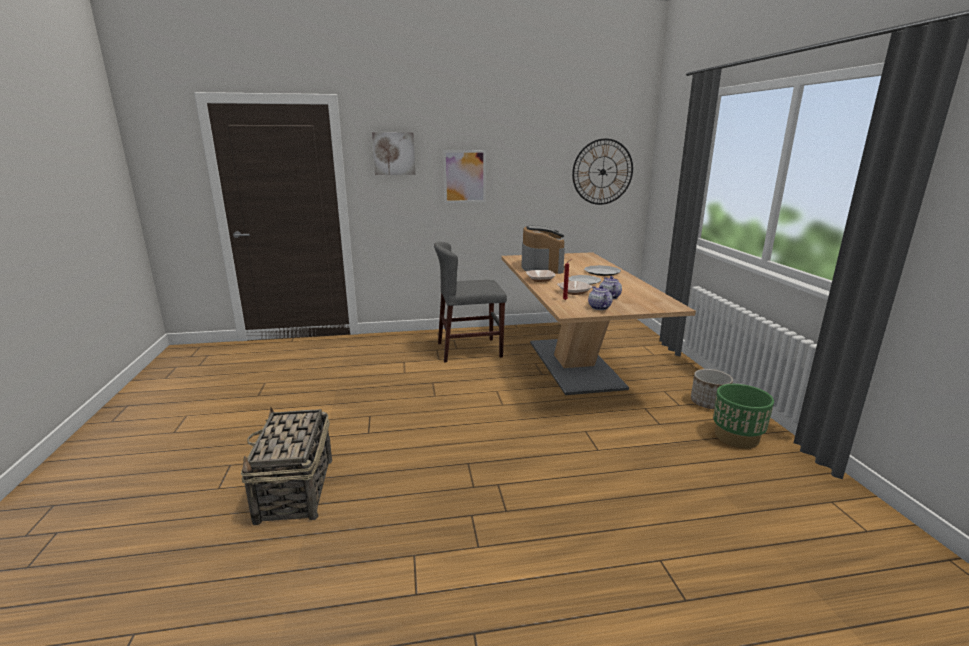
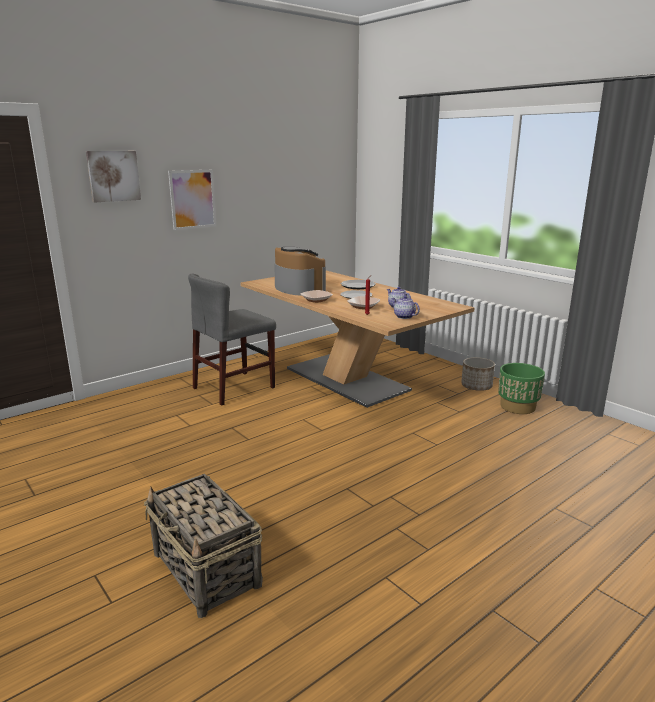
camera: 30 degrees left, 0 degrees up
(602, 172) = (318, 189): wall clock -> none

